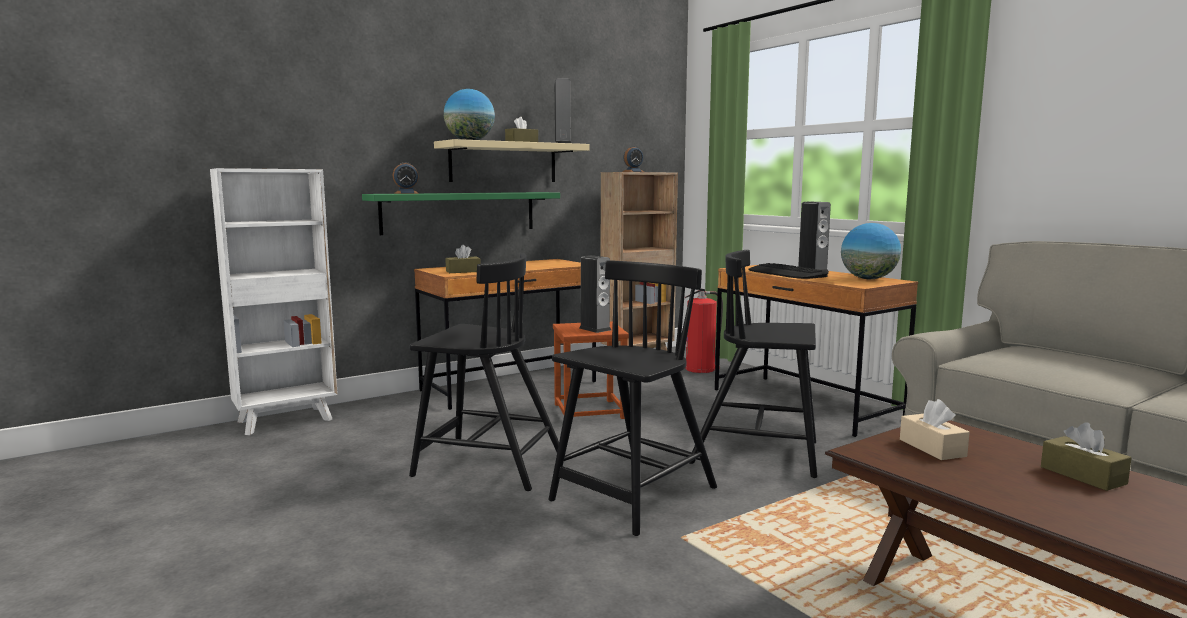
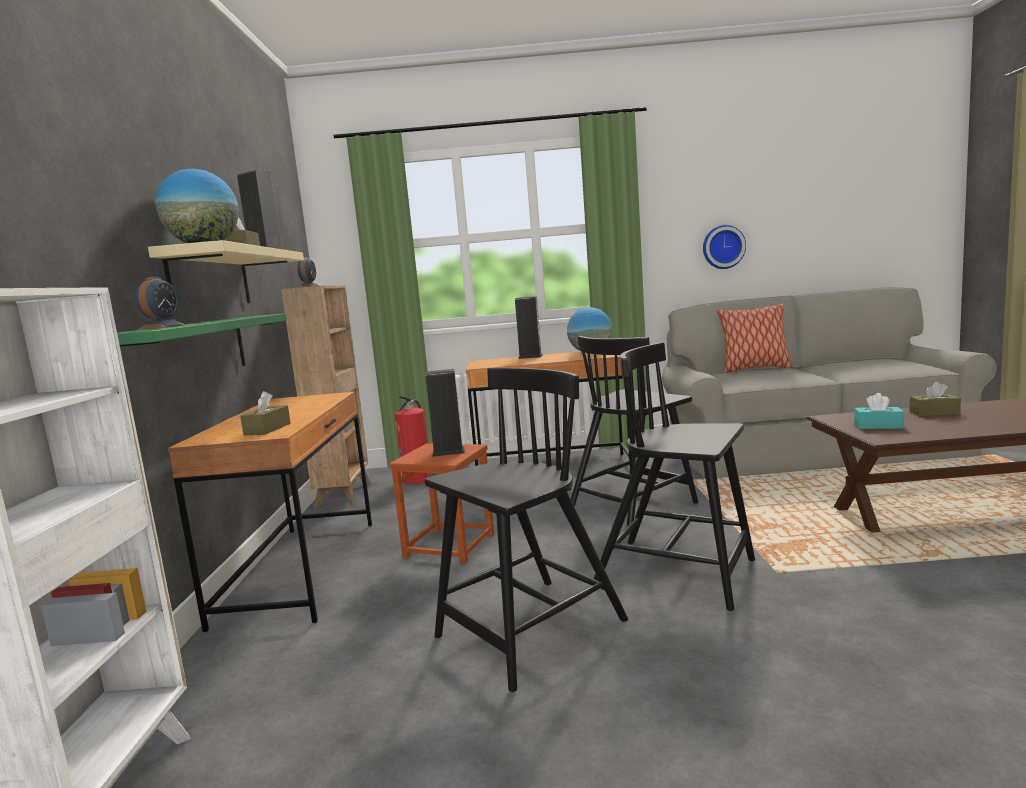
camera: 55 degrees left, 0 degrees up
(633, 495) = (678, 572): black chair -> black chair turned 45 degrees counterclockwise
(786, 273) = (530, 361): keyboard -> none
(932, 448) = (878, 426): beige tissue box -> turquoise tissue box
(1079, 355) = (755, 369): none -> pillow
(1130, 157) = (723, 247): none -> wall clock

